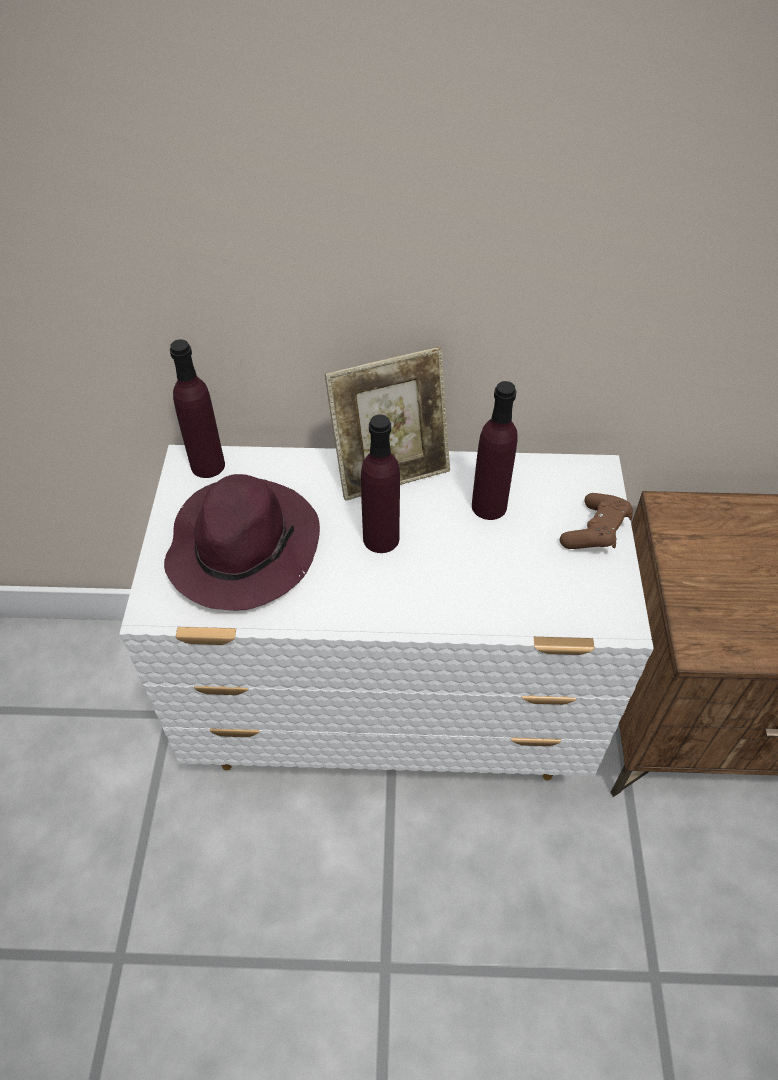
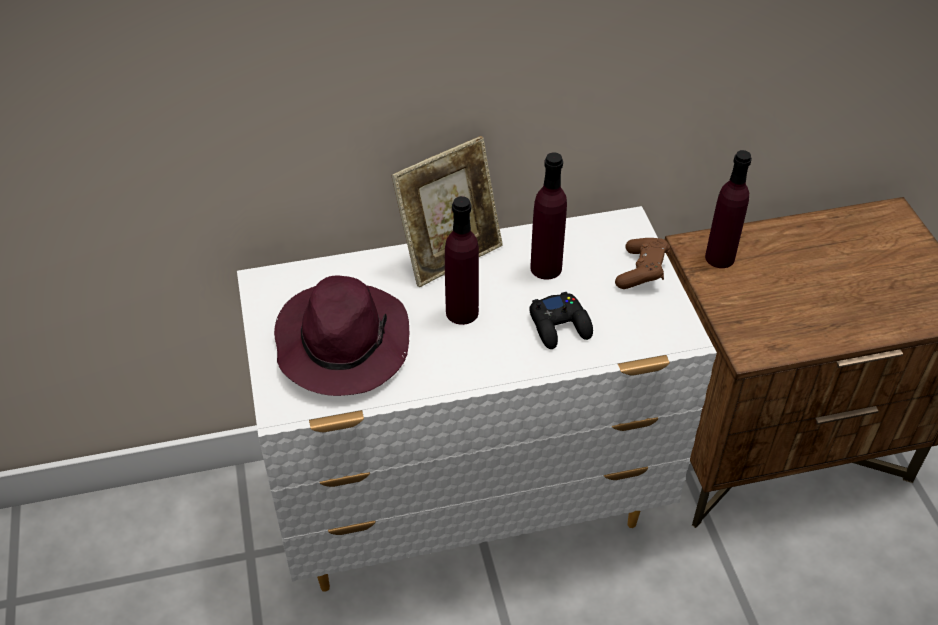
camera: 15 degrees left, 5 degrees down
(207, 465) = (281, 281): purple bottle -> purple bottle (719, 258)
(483, 577) = (560, 326): none -> black game controller

